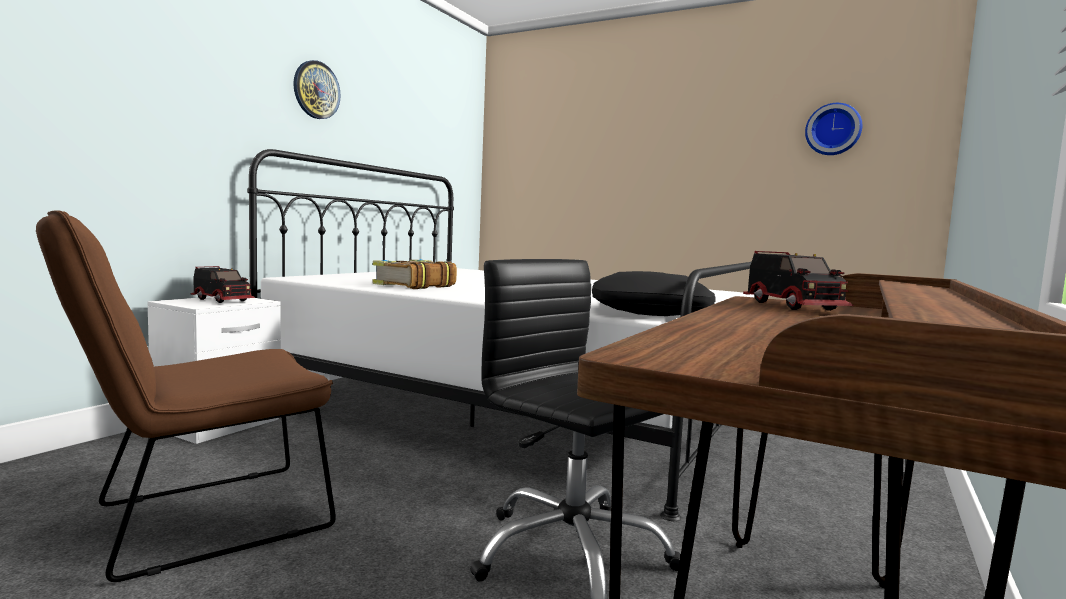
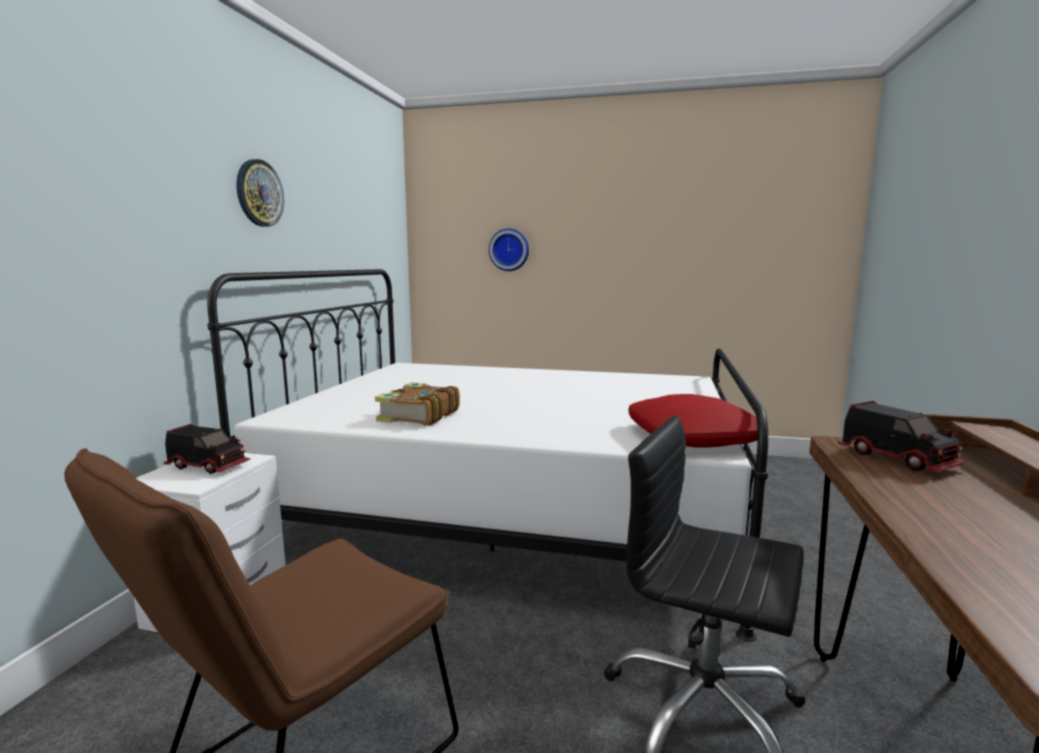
camera: 15 degrees left, 5 degrees up
(648, 311) = (691, 437): black pillow -> red pillow
(833, 129) = (760, 218): wall clock -> wall clock (509, 250)

